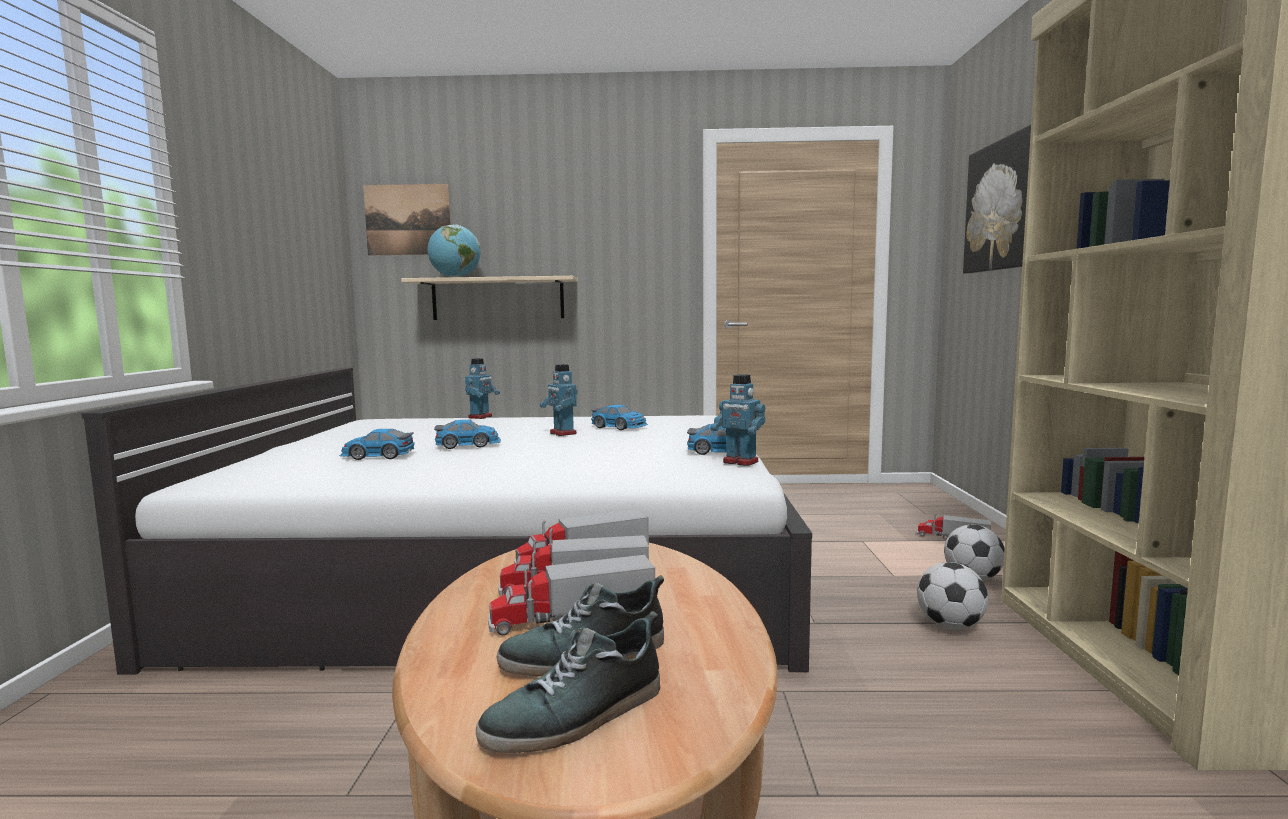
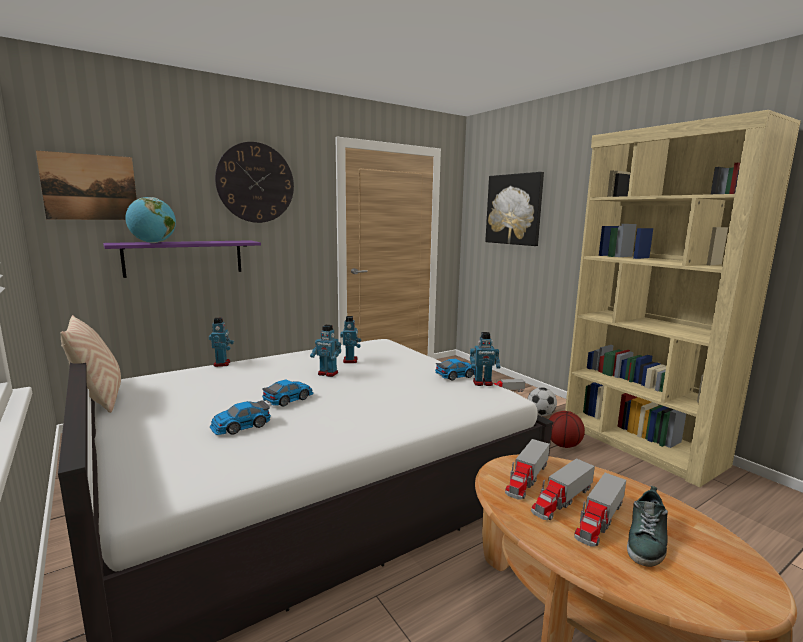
camera: 35 degrees left, 5 degrees up
(327, 427) = (99, 399): none -> beige pillow
(498, 299) = (184, 258): beige shelf -> purple shelf
(577, 714) = (707, 574): shoe -> none
(586, 203) = (255, 183): none -> wall clock
(619, 427) = (350, 360): toy car -> toy robot
(950, 626) = (563, 445): football -> basketball

